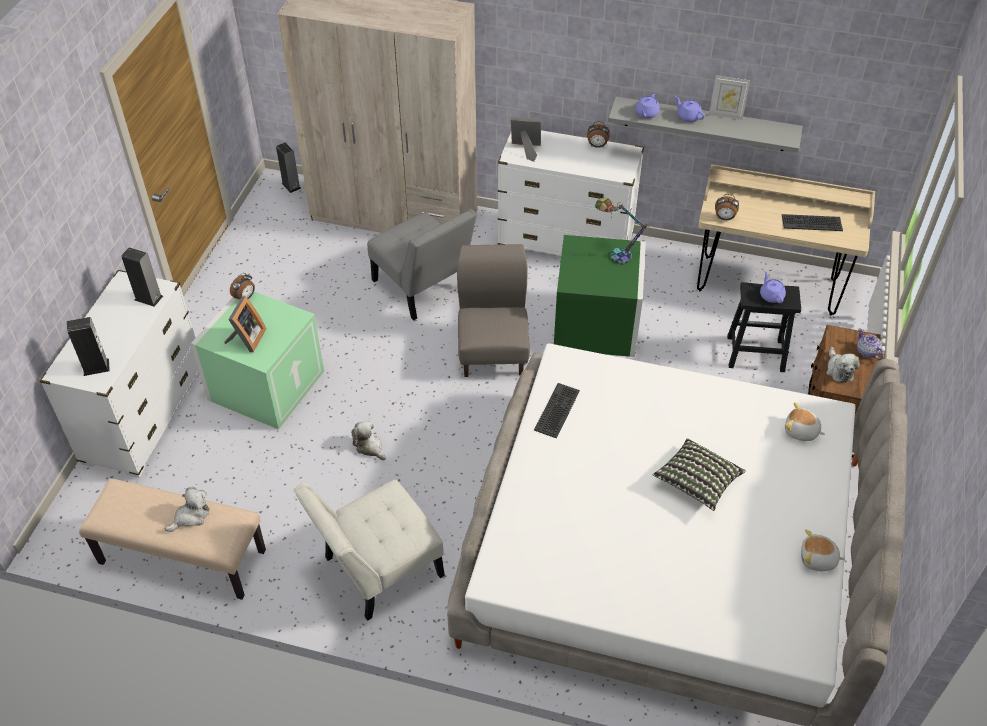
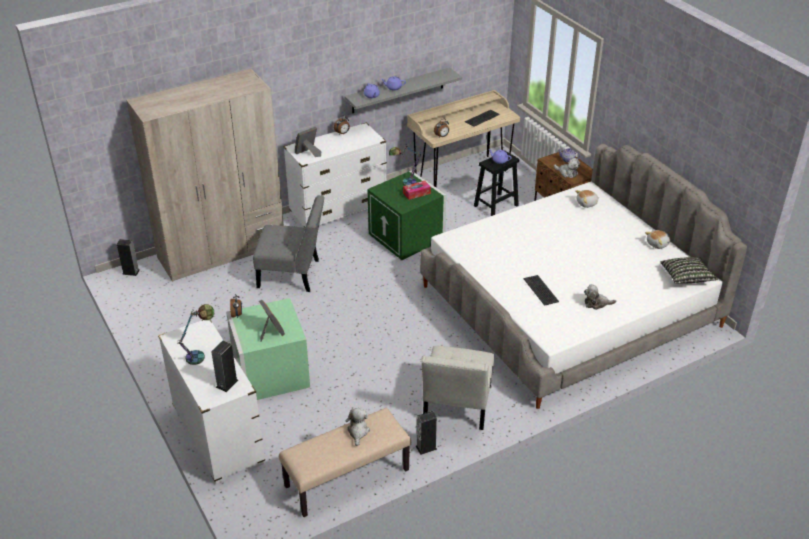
camera: 45 degrees left, 10 degrees down
(117, 319) = (200, 356): none -> table lamp
(148, 298) = (202, 335): speaker -> speaker (426, 447)
(369, 447) = (372, 361): plush toy -> plush toy (596, 303)
(493, 351) = (372, 279): grey chair -> none
(557, 411) = (478, 260): keyboard -> keyboard (541, 290)
(610, 276) = (416, 193): none -> tissue box
(697, 482) = (575, 248): pillow -> pillow (686, 278)
(725, 115) = (409, 79): picture frame -> none

